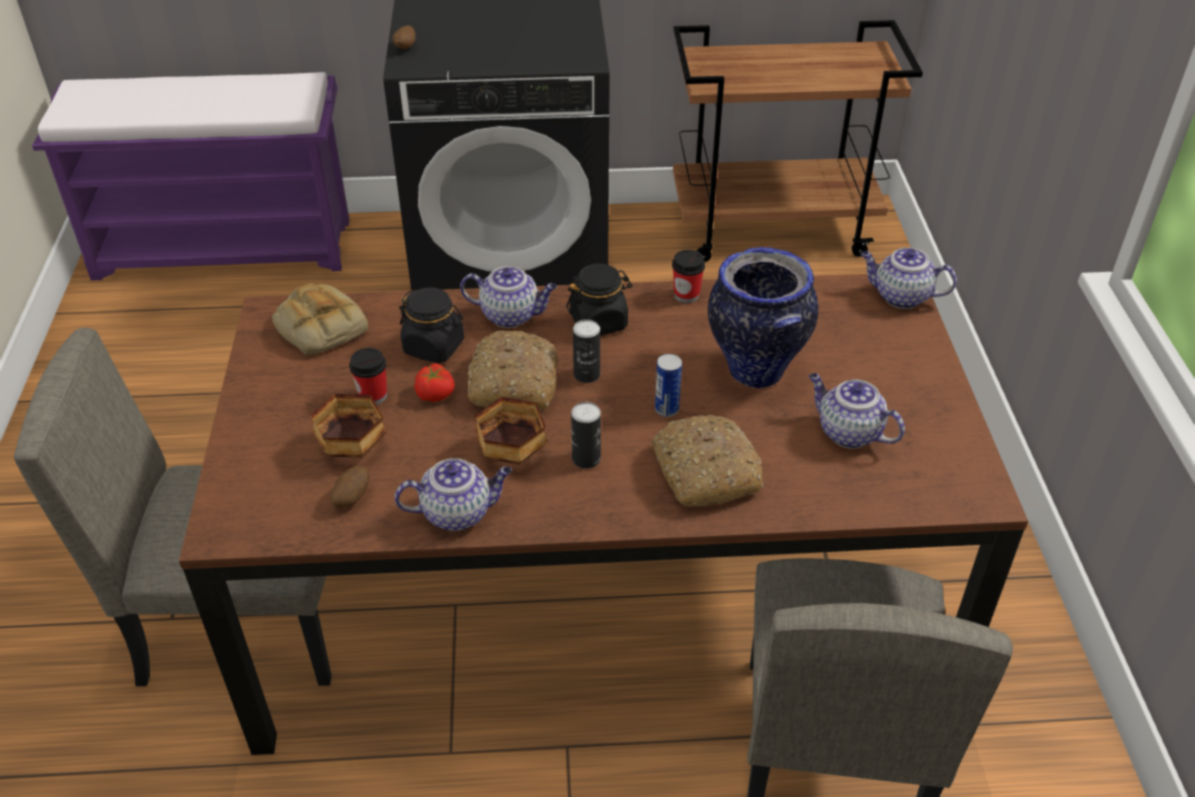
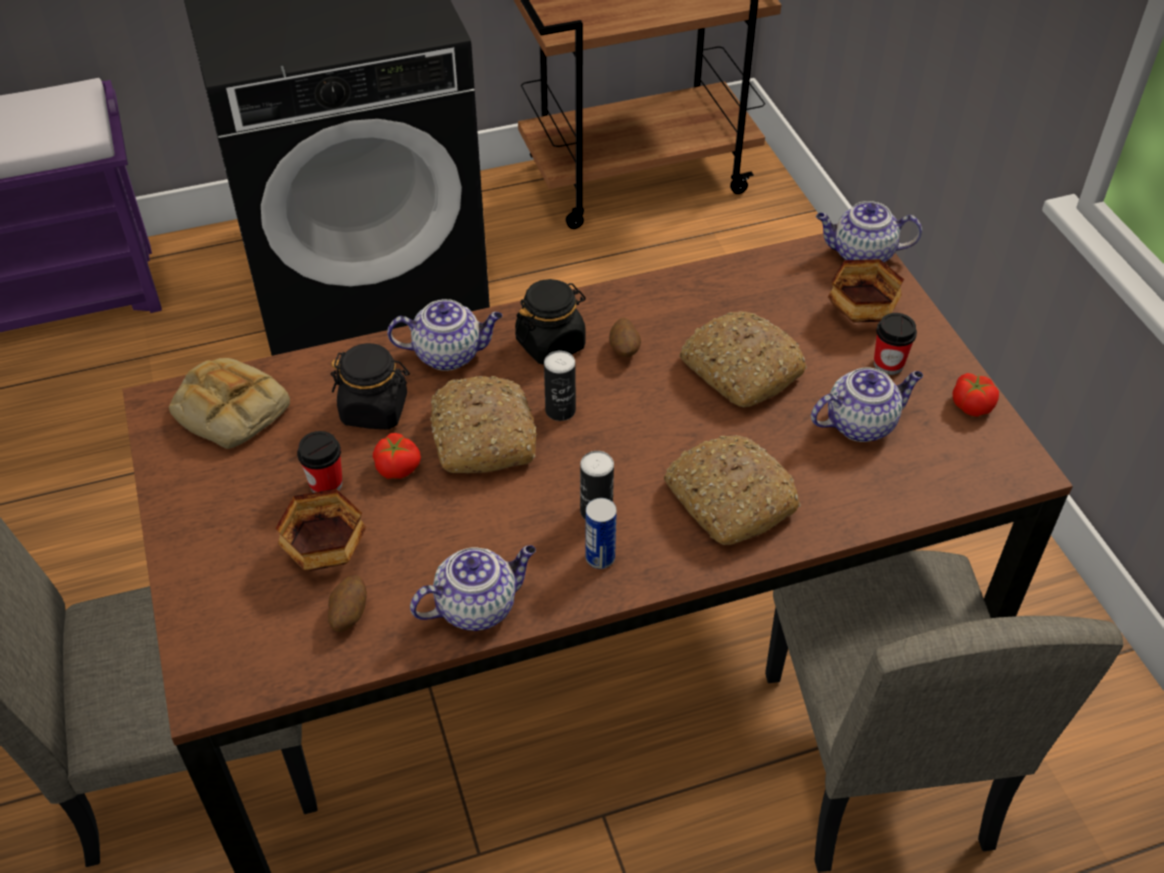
camera: 15 degrees left, 5 degrees up
(406, 48) = (219, 43): potato -> potato (624, 350)
(512, 450) = (511, 518): bowl -> bowl (860, 312)
(666, 409) = (662, 434): can -> can (600, 558)
(686, 295) = (635, 294): cup -> cup (888, 364)
(754, 370) = (739, 370): vase -> bread
(848, 432) = (861, 423): teapot -> teapot turned 135 degrees clockwise
(957, 436) = (972, 405): none -> tomato

